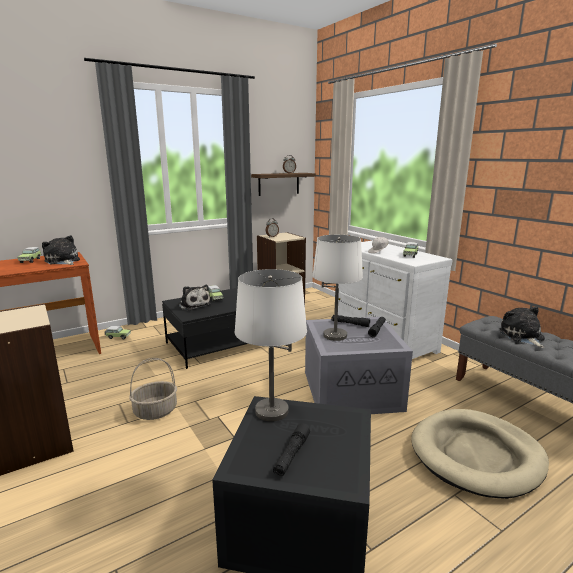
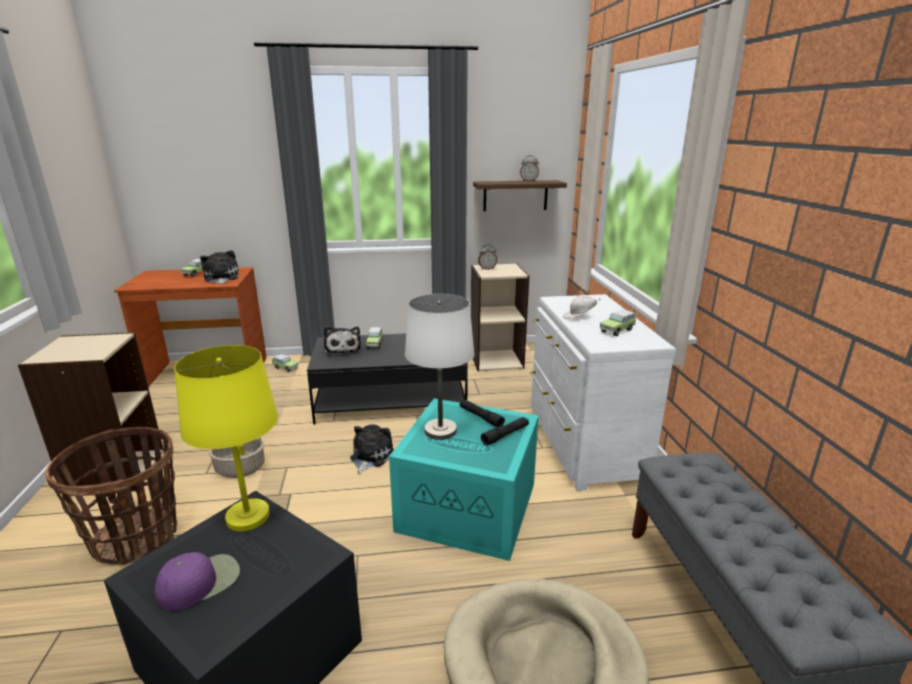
camera: 25 degrees right, 5 degrees up
(113, 483) = (136, 538): none -> basket
(271, 411) = (247, 517): white table lamp -> yellow table lamp
(291, 455) = (200, 582): black flashlight -> purple cap
(352, 389) = (470, 506): grey storage box -> turquoise storage box
(522, 336) = (718, 504): plush toy -> plush toy (370, 456)

